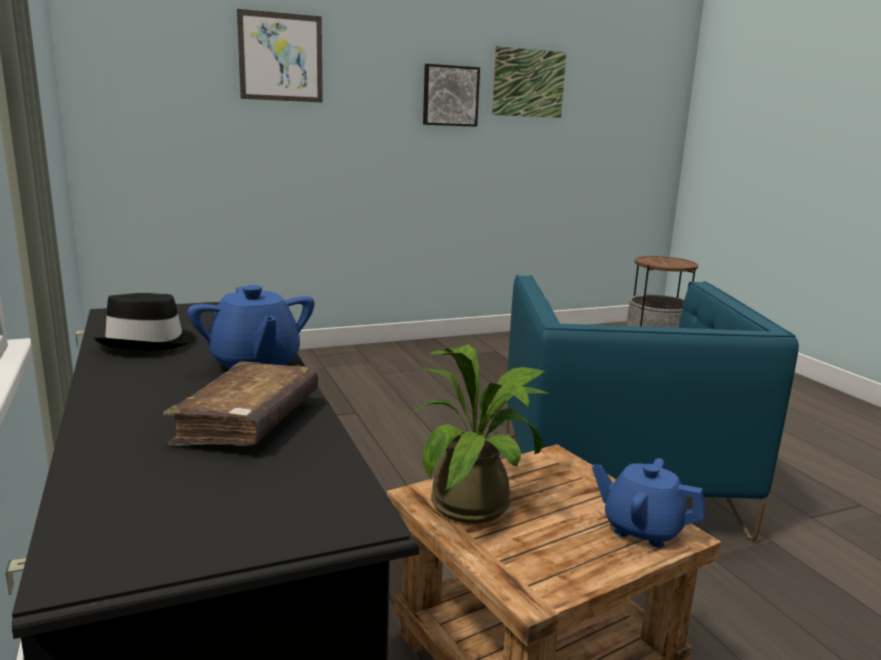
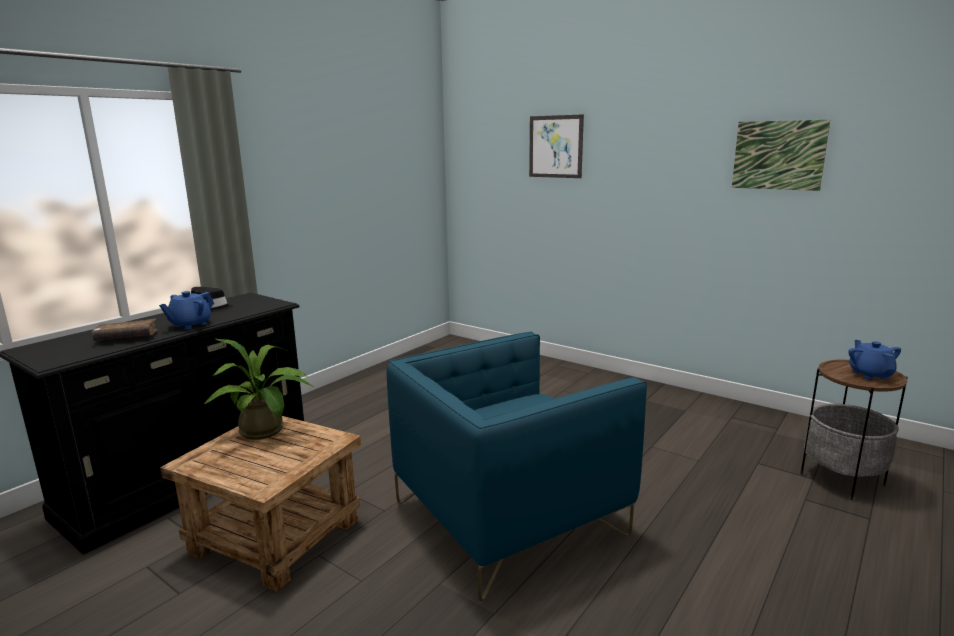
camera: 60 degrees right, 0 degrees up
(450, 96) = (688, 170): picture -> none
(642, 529) = (263, 477): blue teapot -> blue teapot (870, 374)

